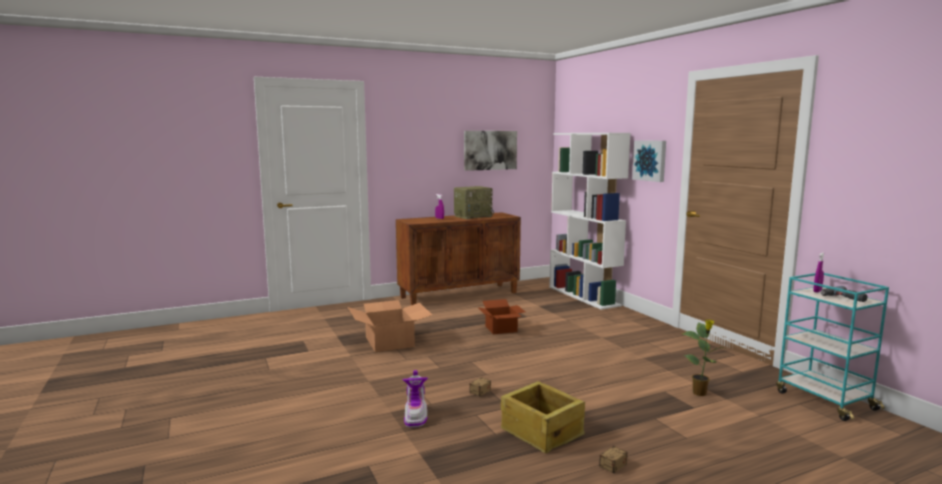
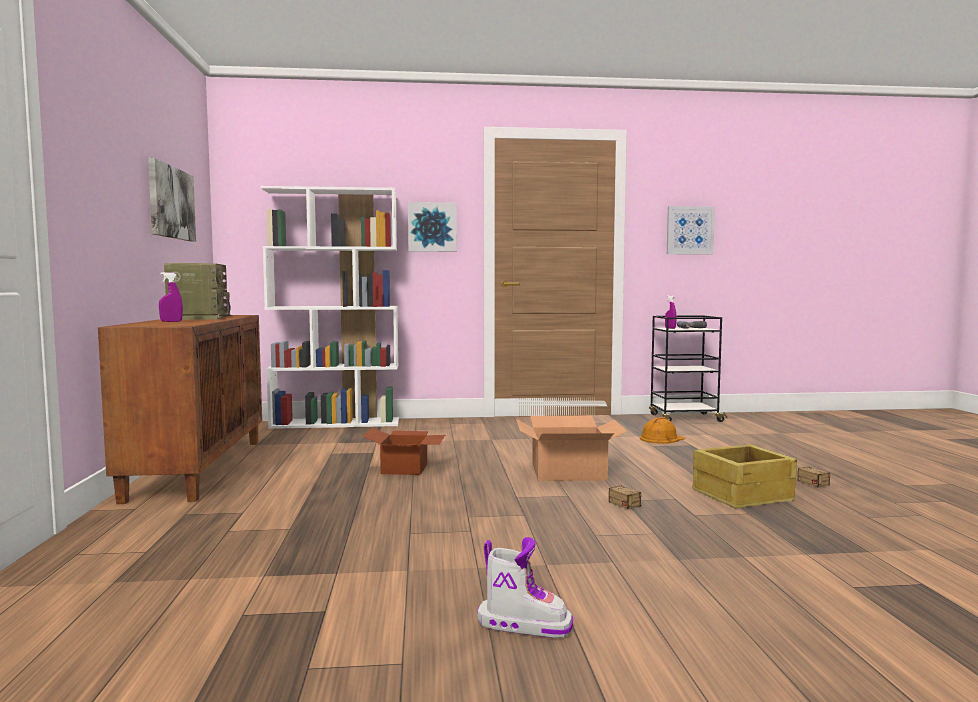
camera: 70 degrees left, 5 degrees down
(390, 341) = (369, 534): cardboard box -> cardboard box (568, 472)
(416, 416) = (695, 545): boot -> boot (524, 624)
(700, 393) = (661, 438): potted plant -> orange hard hat
(824, 400) = (684, 418): turquoise cart -> black cart
(887, 175) = (689, 230): none -> picture

